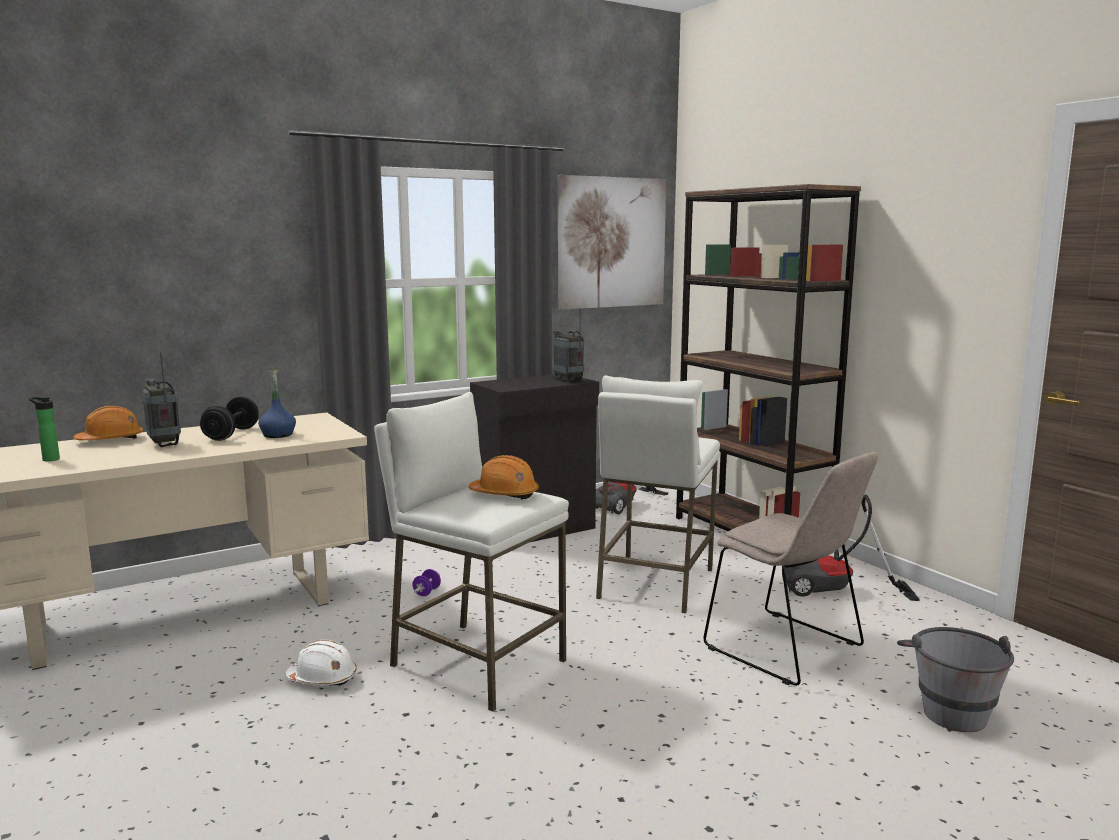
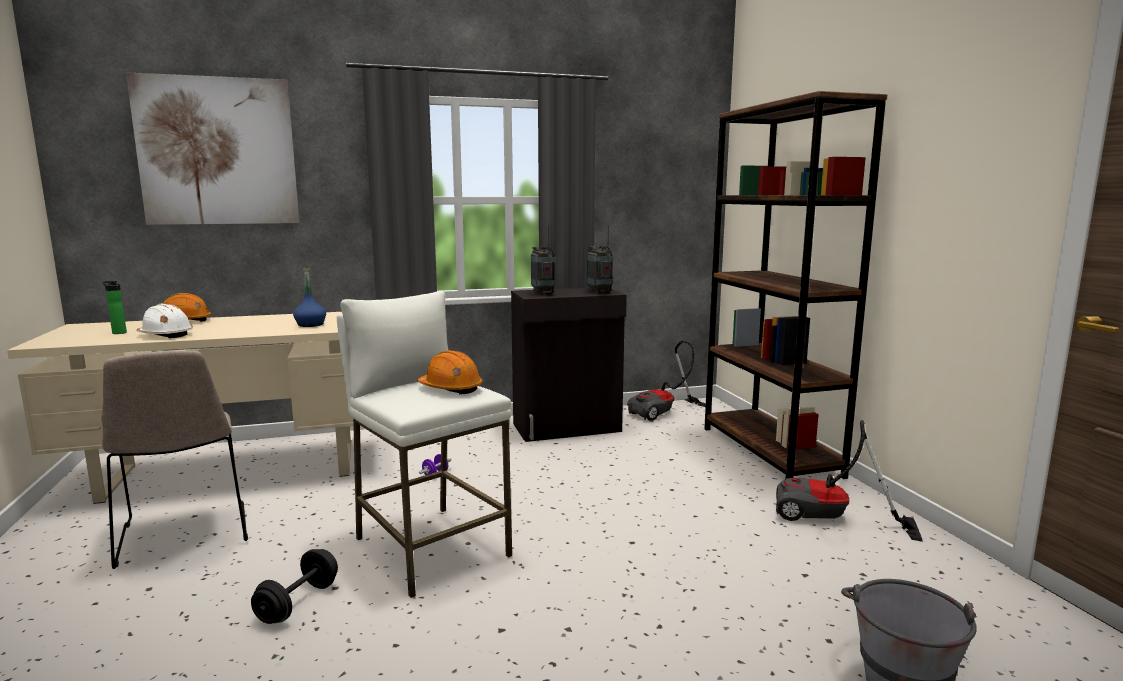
camera: 15 degrees right, 0 degrees up
(165, 445) = (216, 327): radio -> radio (543, 294)
(231, 434) = (277, 322): black dumbbell -> black dumbbell (298, 603)
(323, 678) = (293, 542): white hard hat -> white hard hat (165, 335)
(611, 242) = (661, 168): picture -> picture (218, 152)
(655, 584) = (645, 490): white stool -> none
(787, 649) = (743, 576): beige chair -> beige chair (184, 535)

